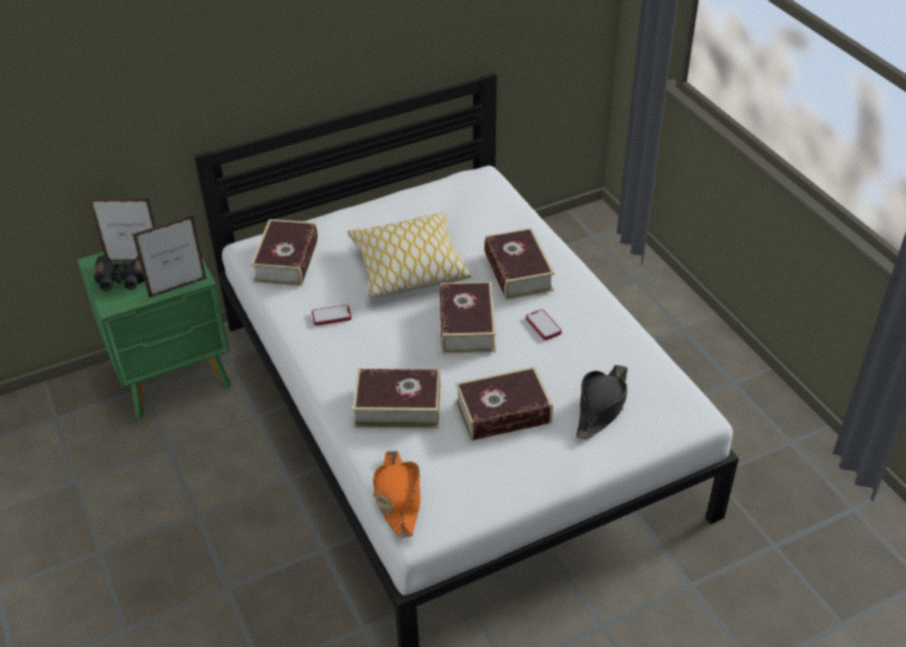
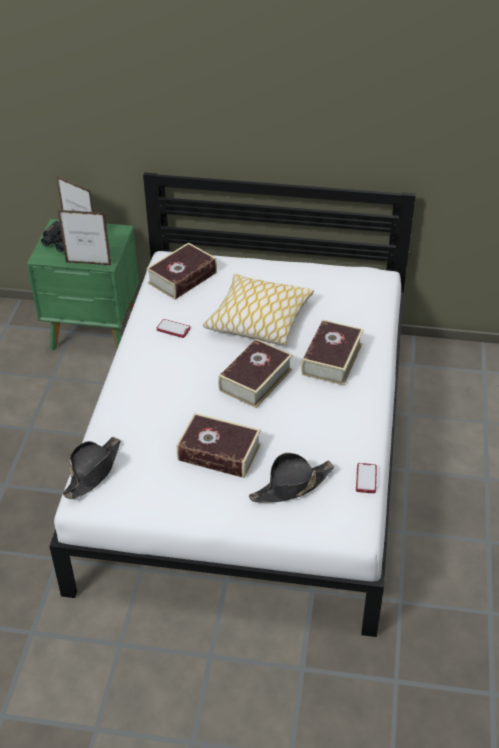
camera: 35 degrees right, 0 degrees up
(398, 406) = (154, 411): book -> none
(398, 498) = (93, 471): orange hat -> black hat
(543, 325) = (310, 407): phone -> phone (366, 479)

